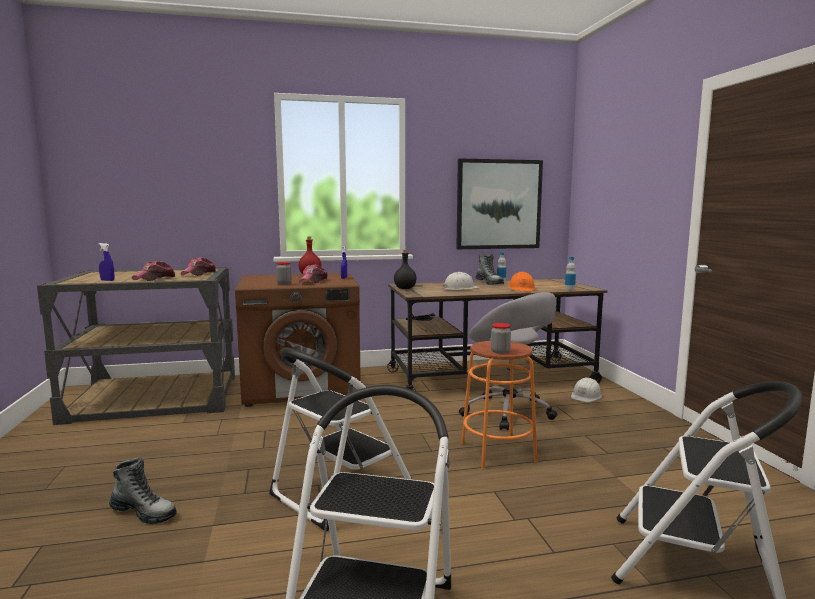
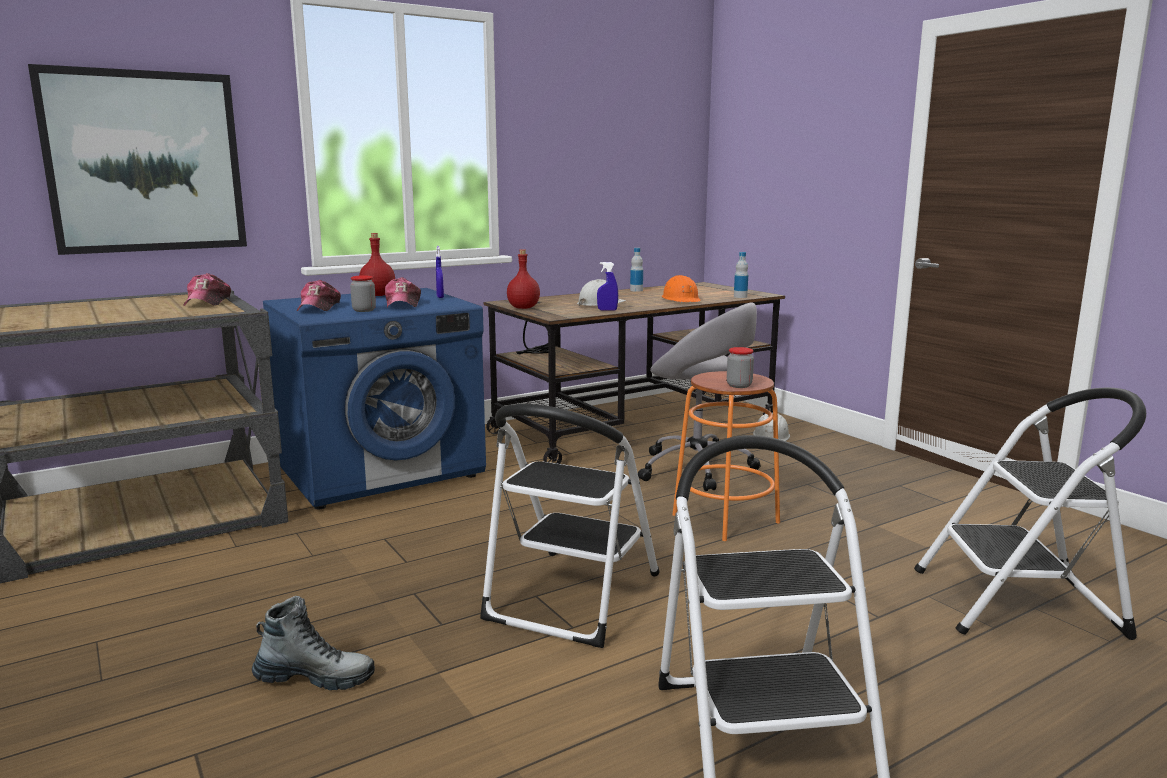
camera: 20 degrees left, 5 degrees up
(107, 280) = (62, 322): blue spray bottle -> blue spray bottle (607, 310)
(155, 278) = (148, 314): cap -> cap (319, 307)
(302, 390) = (384, 475): brown washing machine -> blue washing machine
(405, 288) = (524, 308): black bottle -> red bottle
(489, 283) = (625, 293): boot -> none
(498, 204) = (621, 178): picture -> picture (145, 162)

